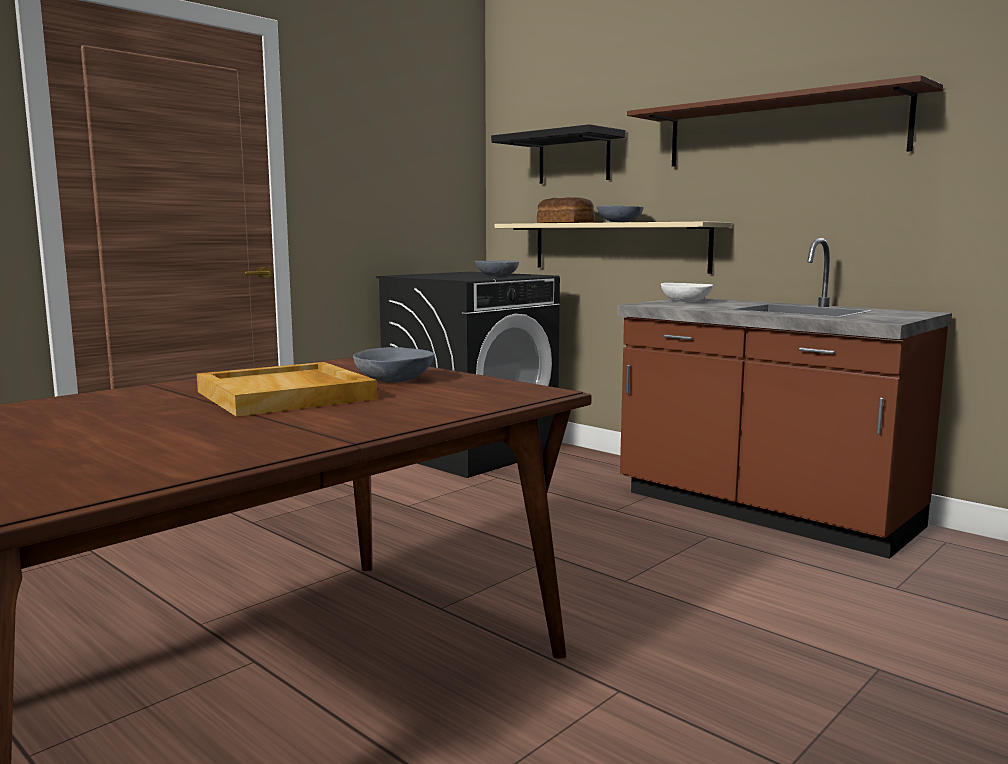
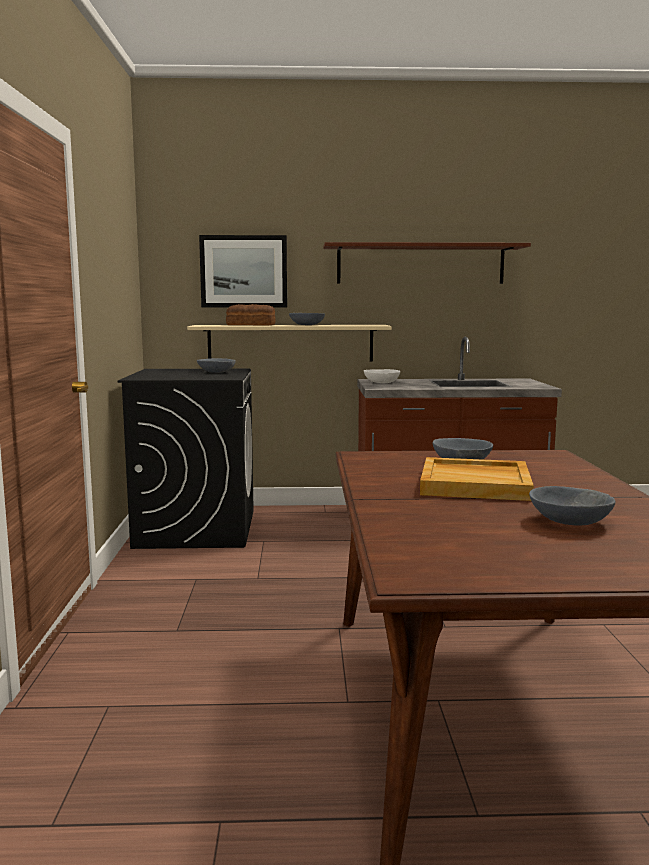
camera: 45 degrees left, 0 degrees up
(147, 436) = (569, 522): none -> grey bowl
(574, 158) = (244, 271): black shelf -> picture

